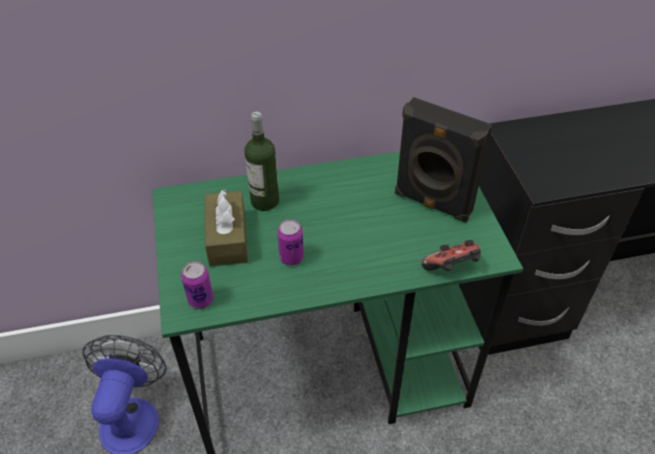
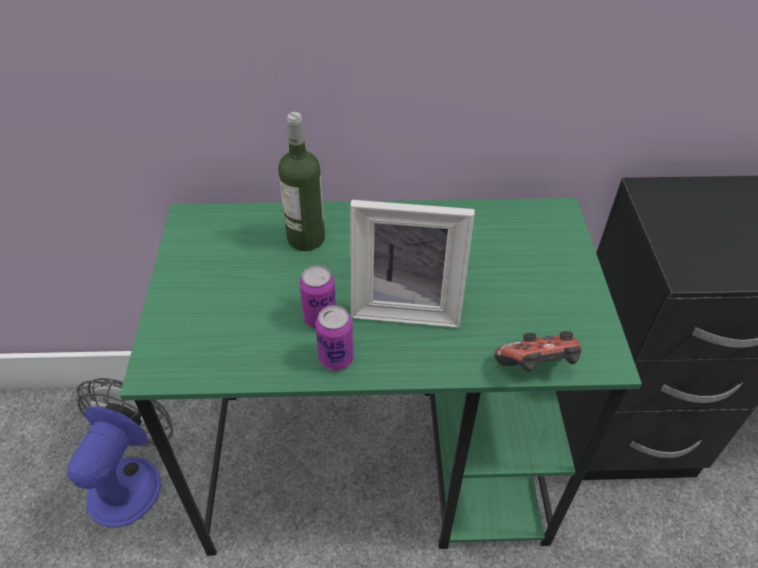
camera: 10 degrees right, 0 degrees up
(201, 300) = (184, 356): can -> can (336, 359)
(227, 238) = (244, 279): brown tissue box -> none
(351, 239) = (406, 305): none -> picture frame
(432, 204) = (528, 274): black speaker -> none

